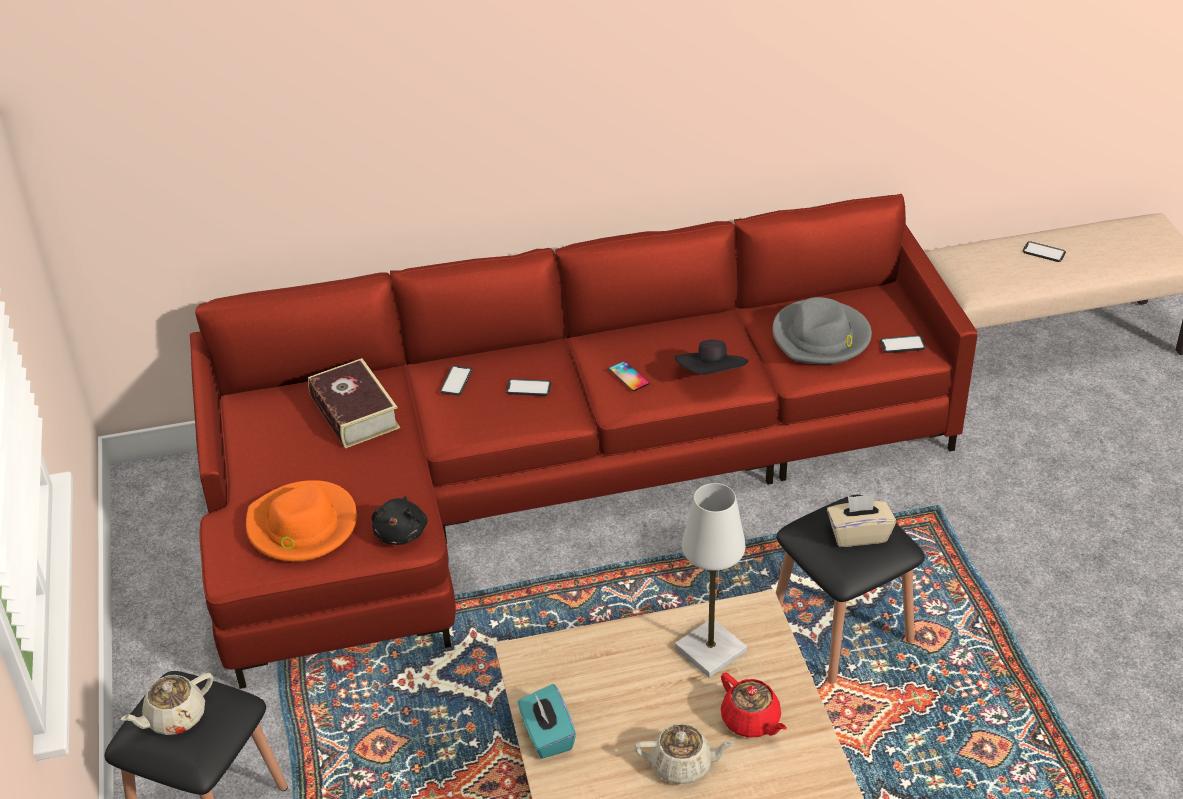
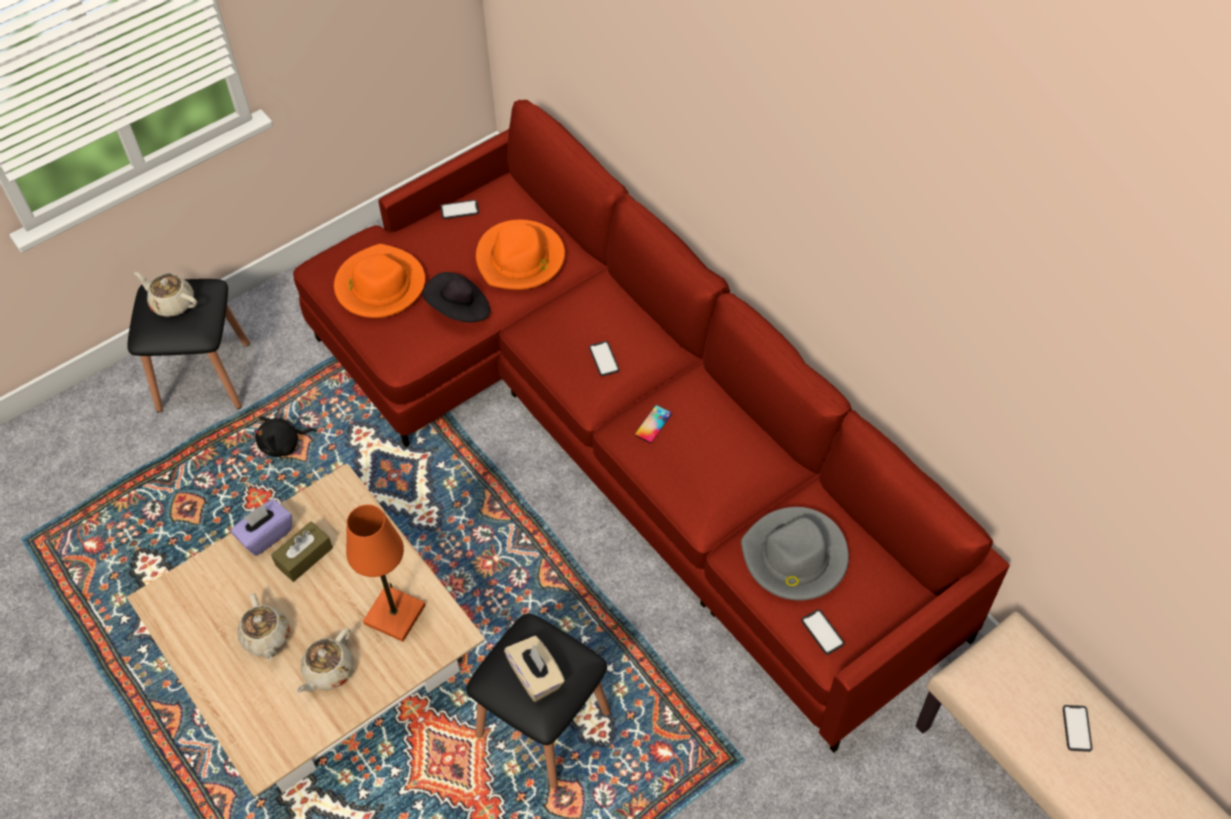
camera: 65 degrees right, 15 degrees up
(354, 413) = (521, 259): book -> orange hat
(401, 532) = (401, 349): black plush toy -> black plush toy (283, 444)
(456, 381) = (587, 306): phone -> phone (459, 210)
(547, 735) = (266, 535): turquoise tissue box -> purple tissue box
(596, 708) = (304, 557): none -> brown tissue box
(710, 650) = (395, 614): white table lamp -> orange table lamp
(711, 376) = (686, 487): black hat -> black hat (459, 309)
(751, 721) = (328, 671): red teapot -> beige teapot

